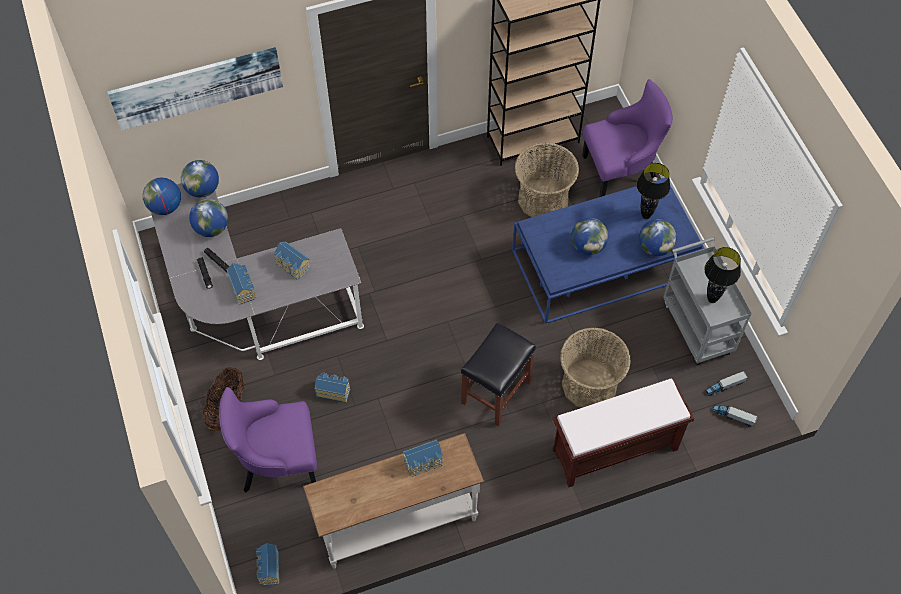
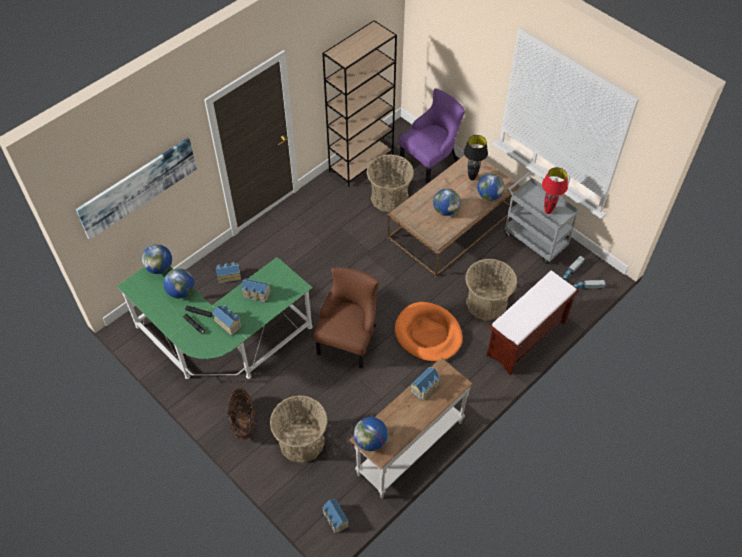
camera: 25 degrees left, 5 degrees down
(165, 207) = (137, 290): globe -> globe (370, 441)
(251, 305) = (222, 343): grey desk -> green desk
(279, 460) = (301, 441): purple chair -> basket
(333, 391) = (314, 378): toy house -> toy house (229, 276)
(395, 363) = (348, 341): none -> brown chair
(496, 393) = (428, 334): black stool -> orange dog bed
(603, 264) = (451, 224): blue coffee table -> brown coffee table
(711, 299) = (548, 211): black table lamp -> red table lamp

